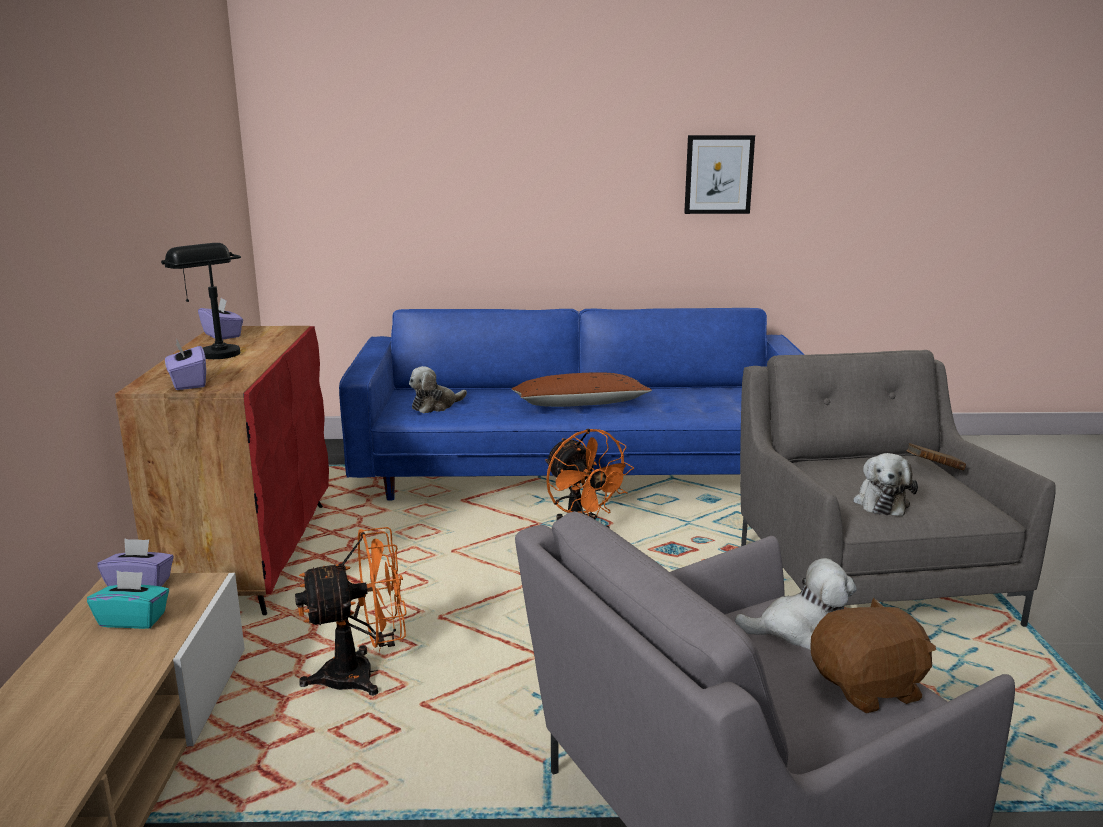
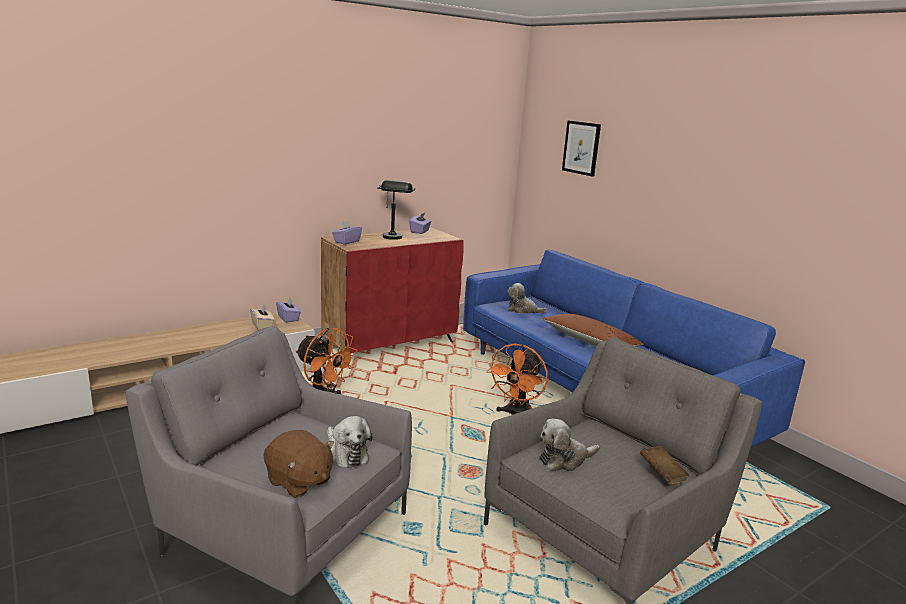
camera: 55 degrees right, 0 degrees up
(133, 619) = (262, 326): turquoise tissue box -> beige tissue box
(718, 174) = (781, 206): picture -> picture (581, 148)

